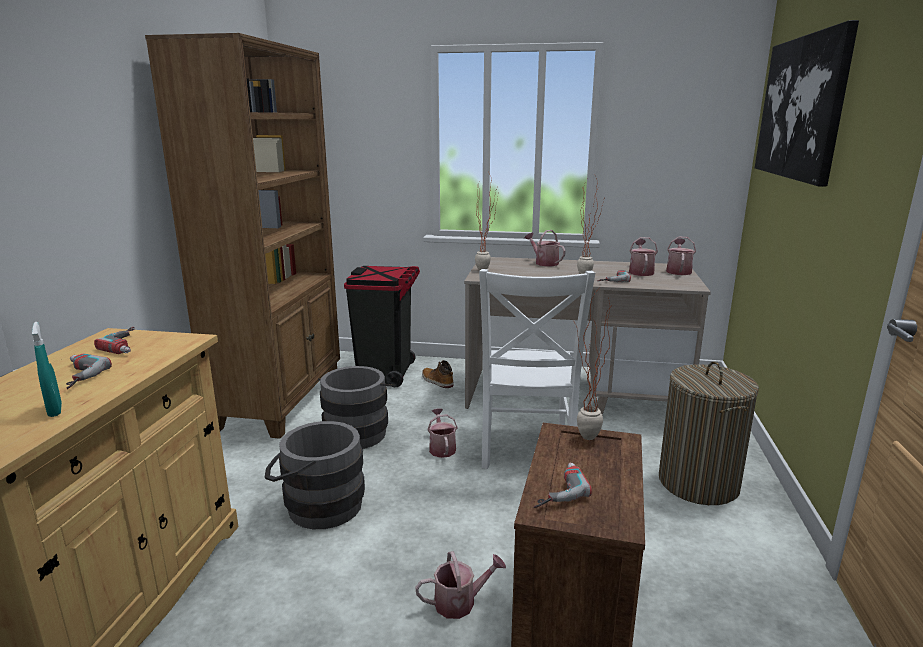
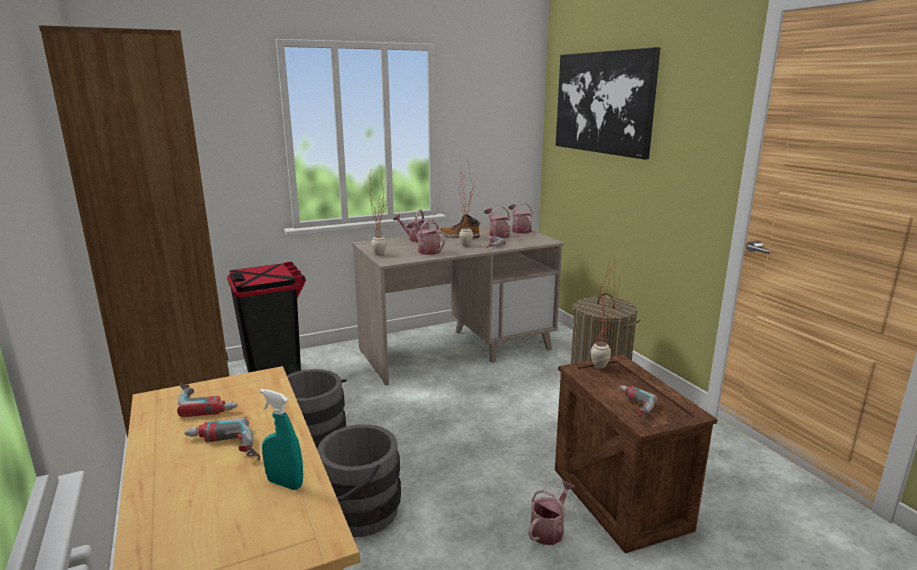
camera: 35 degrees left, 0 degrees up
(437, 381) = (333, 370): boot -> boot (459, 236)
(441, 448) = (403, 424): watering can -> watering can (426, 251)
(525, 447) = (467, 401): white chair -> none

